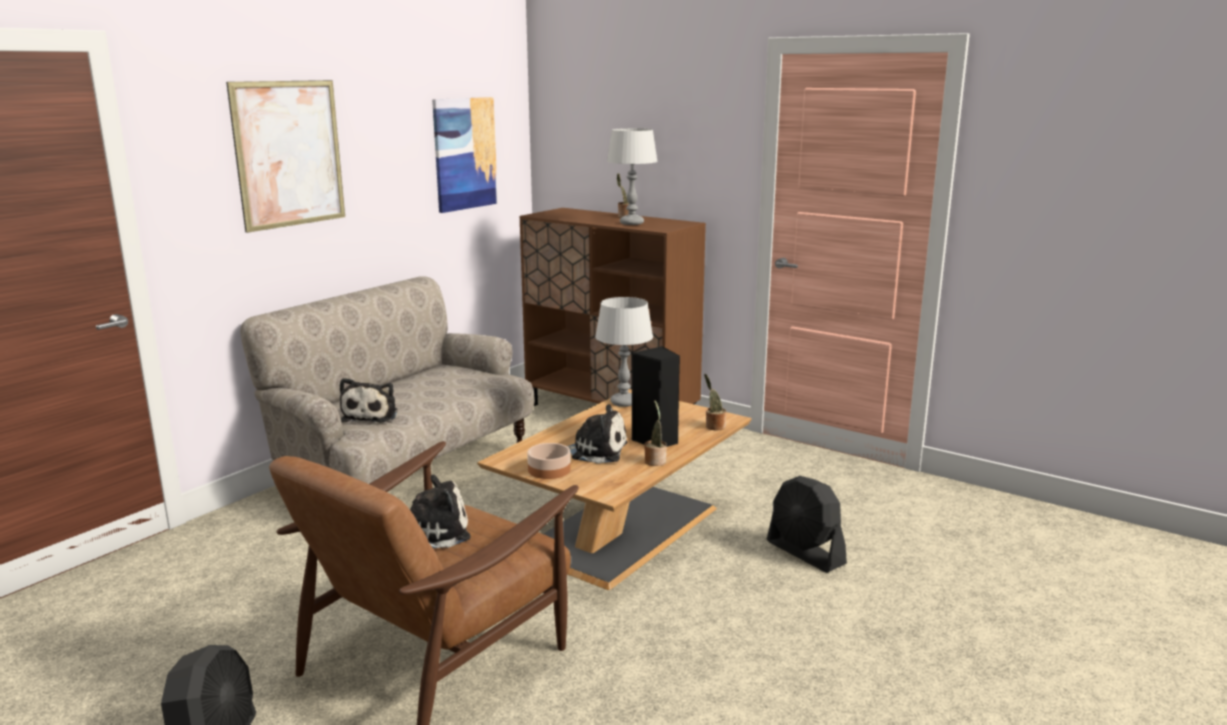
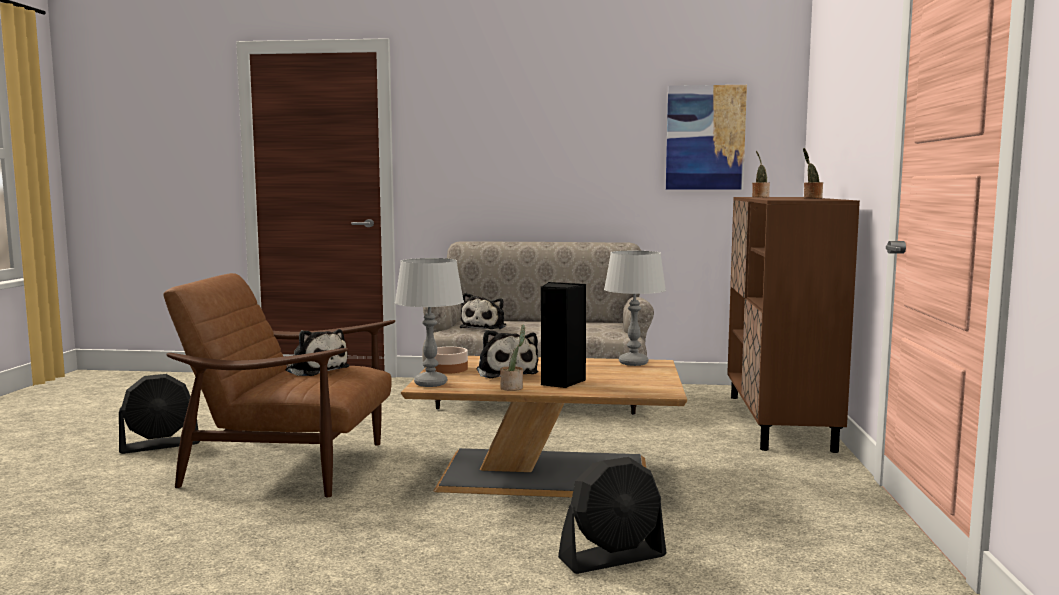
camera: 60 degrees right, 10 degrees down
(289, 154) = (513, 125): picture -> none
(371, 415) = (485, 327): plush toy -> plush toy turned 45 degrees counterclockwise
(632, 223) = (784, 198): grey table lamp -> grey table lamp (431, 383)
(714, 426) = (633, 391): potted plant -> potted plant (759, 197)
(805, 553) = (613, 557): black fan -> black fan turned 135 degrees counterclockwise

